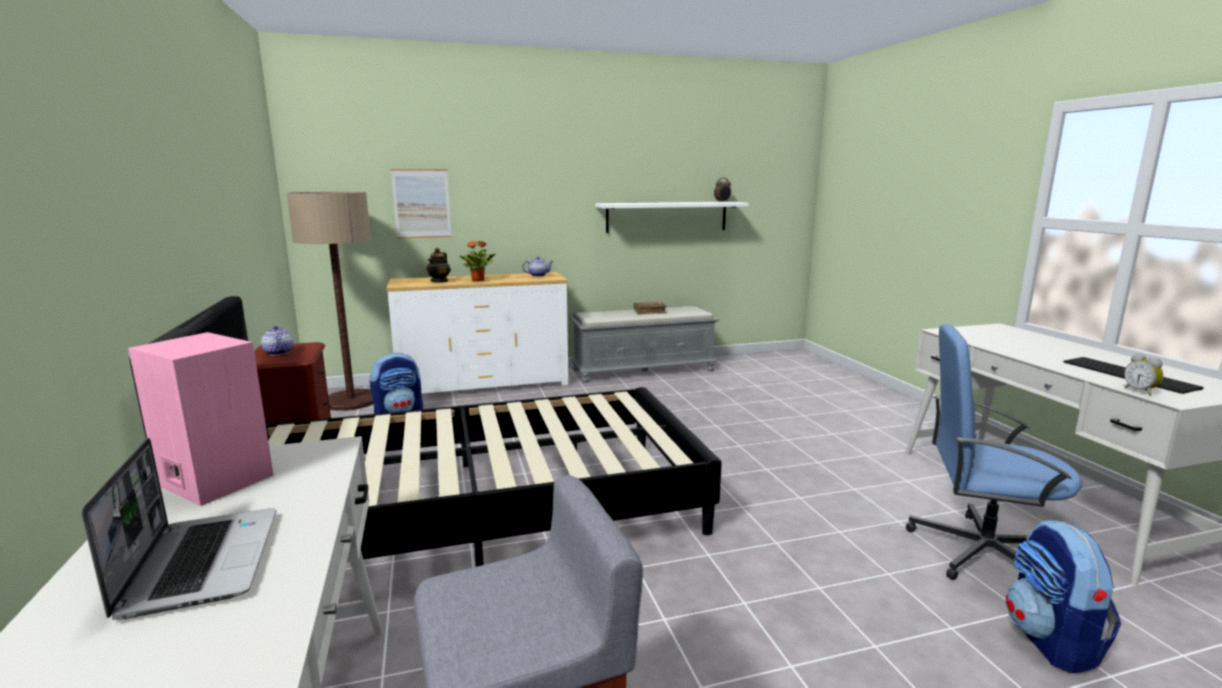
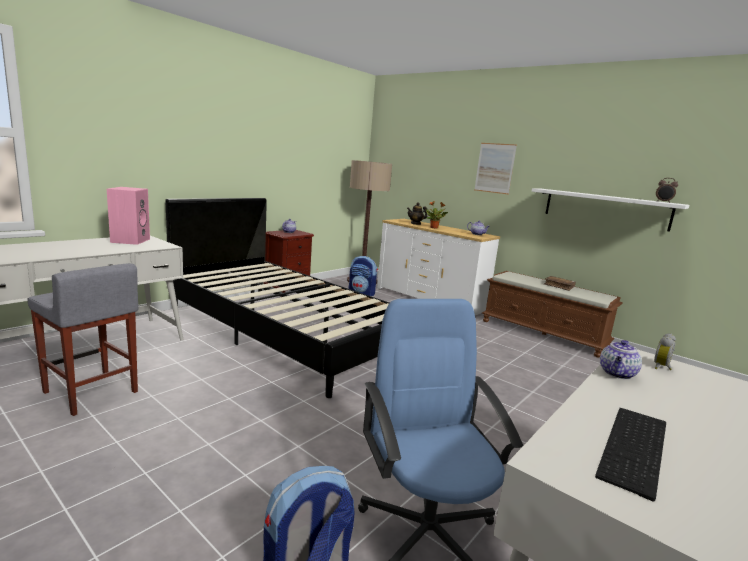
camera: 55 degrees right, 0 degrees up
(201, 561) = (71, 248): laptop -> none
(422, 203) = (428, 175): picture -> picture (495, 168)
(643, 369) = (544, 333): grey bench -> brown bench
(992, 346) = (617, 374): none -> teapot
(1140, 391) = (555, 445): alarm clock -> alarm clock (662, 367)

